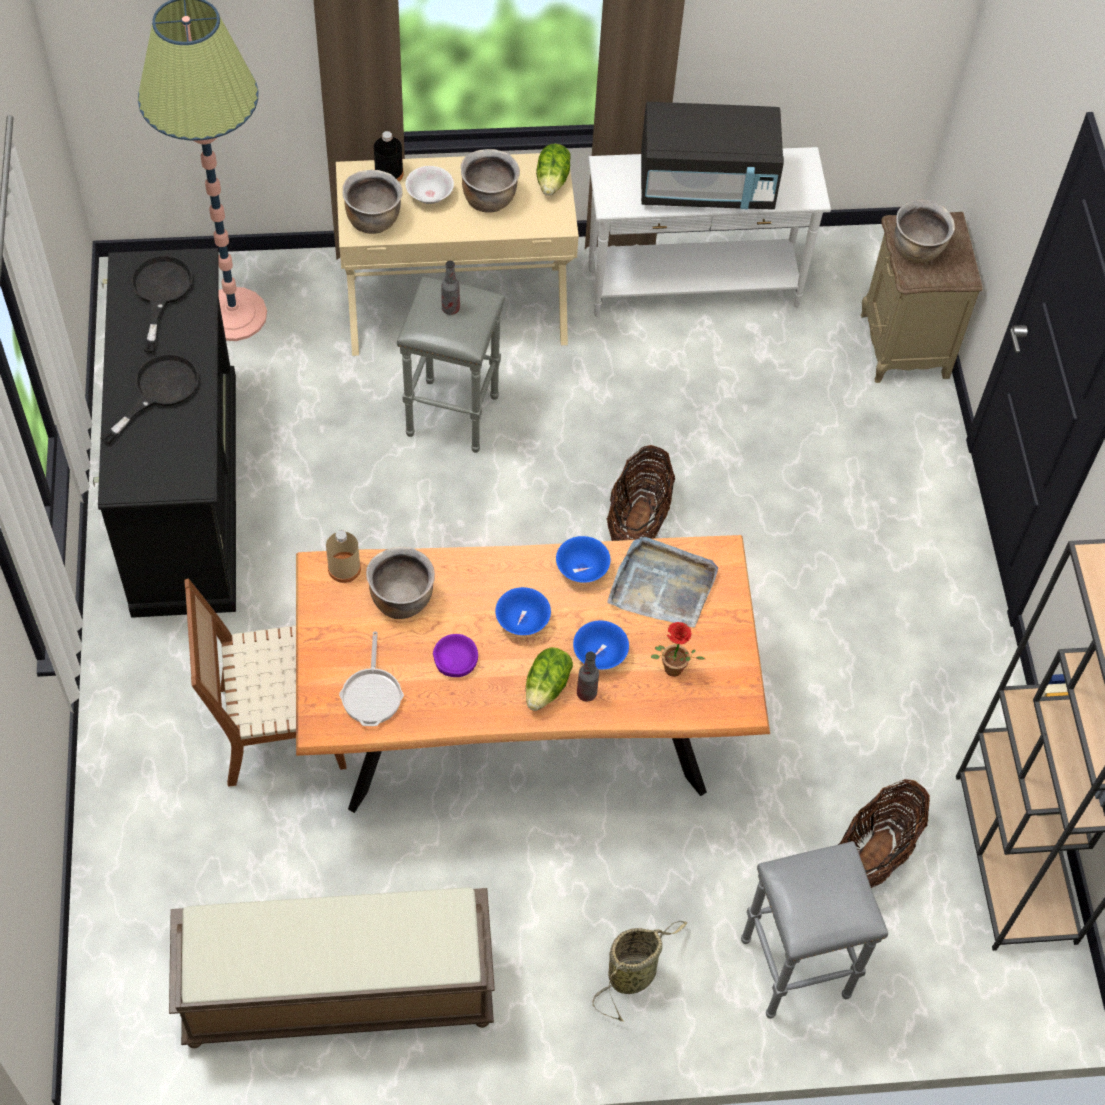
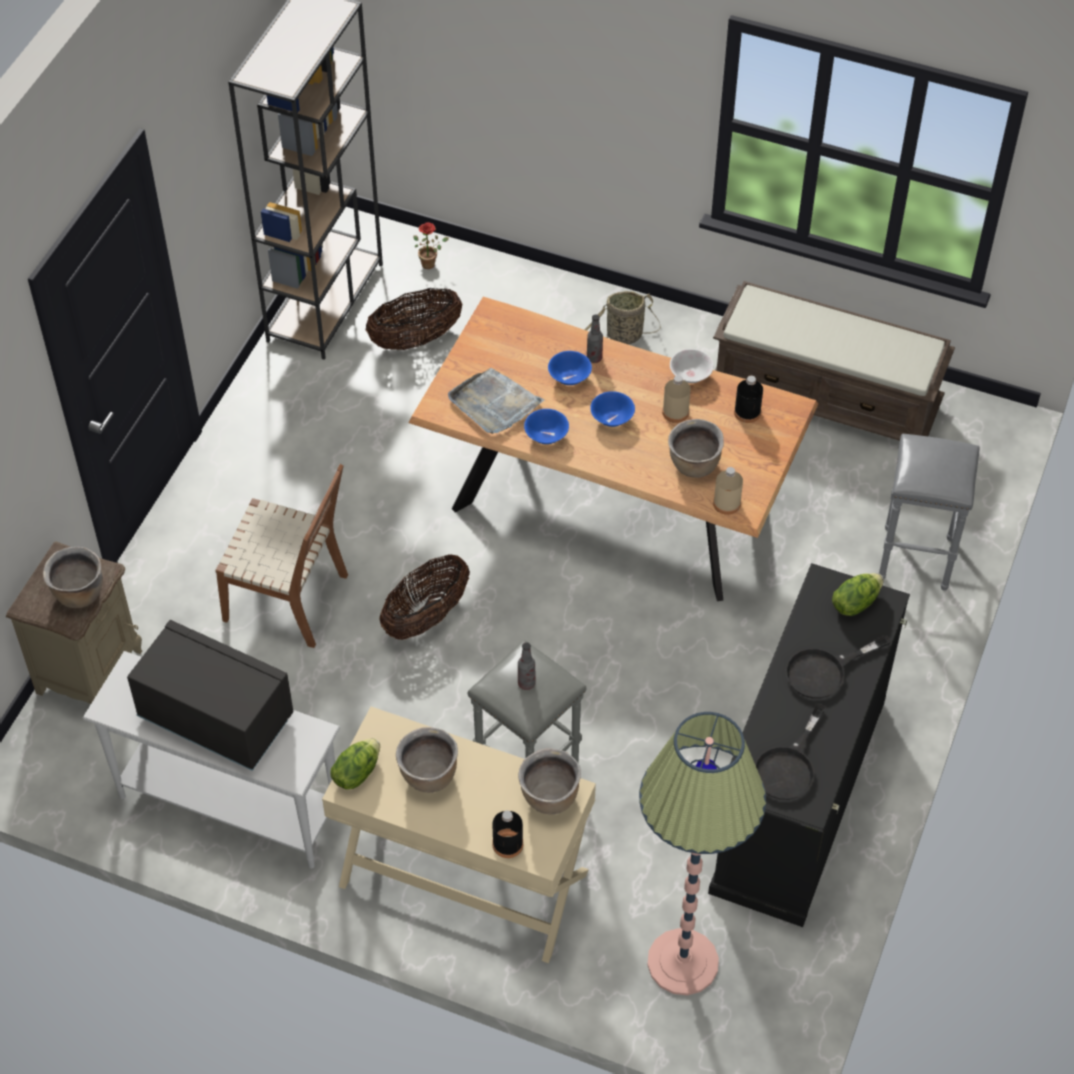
camera: 150 degrees left, 5 degrees down
(275, 729) = (799, 574): chair -> chair (291, 601)
(372, 694) = (747, 412): frying pan -> black bottle
(430, 196) = (482, 803): white bowl -> white bowl (690, 375)
(455, 659) = (675, 412): purple bowl -> beige bottle
(547, 687) = (619, 371): lettuce -> lettuce (855, 602)
(671, 671) = (526, 349): potted plant -> potted plant (431, 263)
(794, 970) = (517, 301): grey stool -> grey stool (917, 556)

